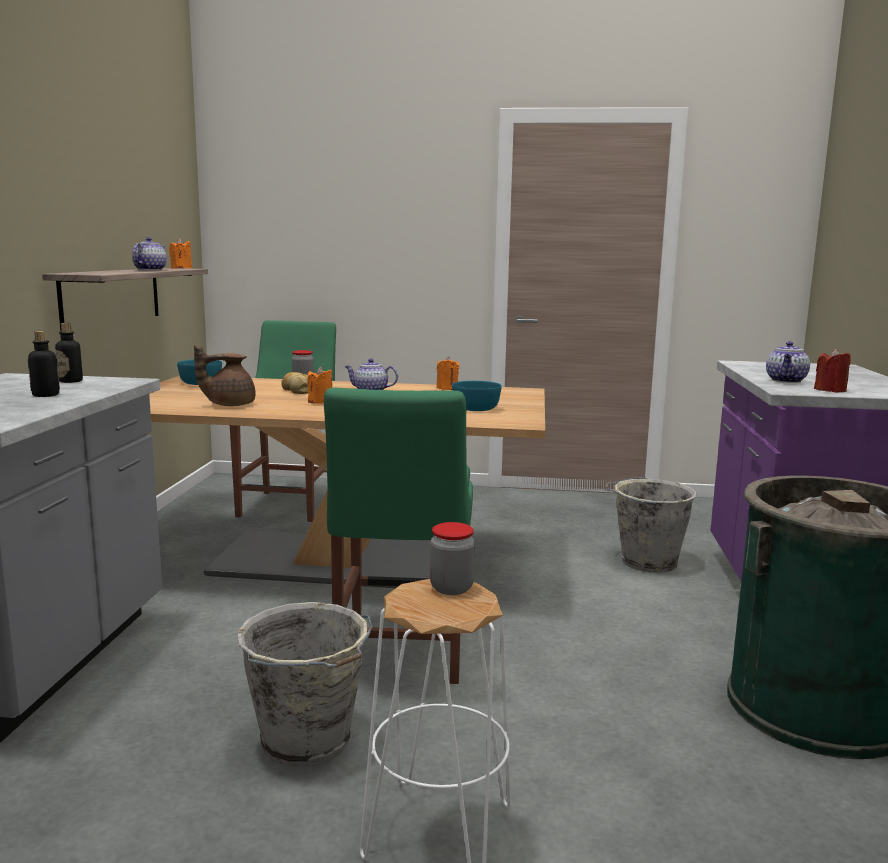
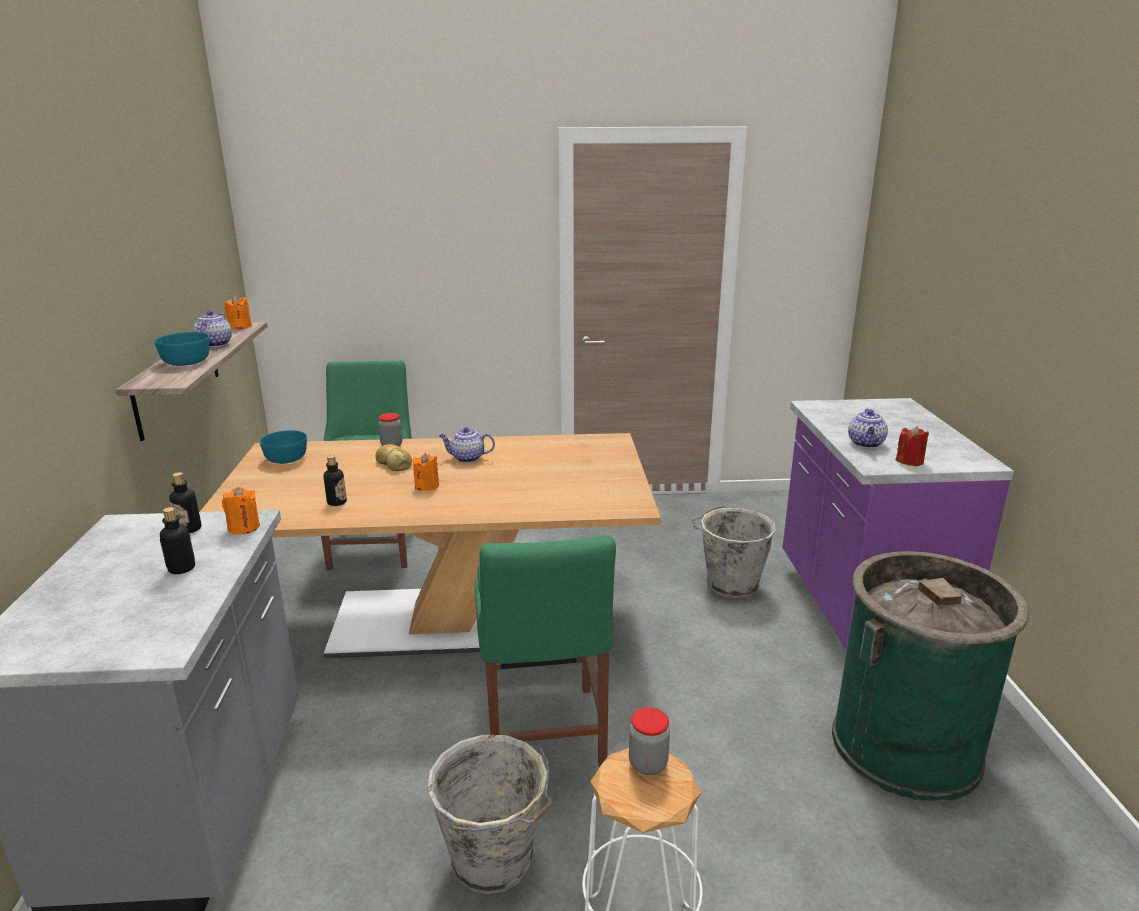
camera: 10 degrees left, 10 degrees up
(229, 404) = (337, 502): brown teapot -> bottle
(447, 388) = (539, 443): orange candle -> orange candle (244, 527)
(475, 408) = (581, 483): turquoise bowl -> turquoise bowl (185, 362)

